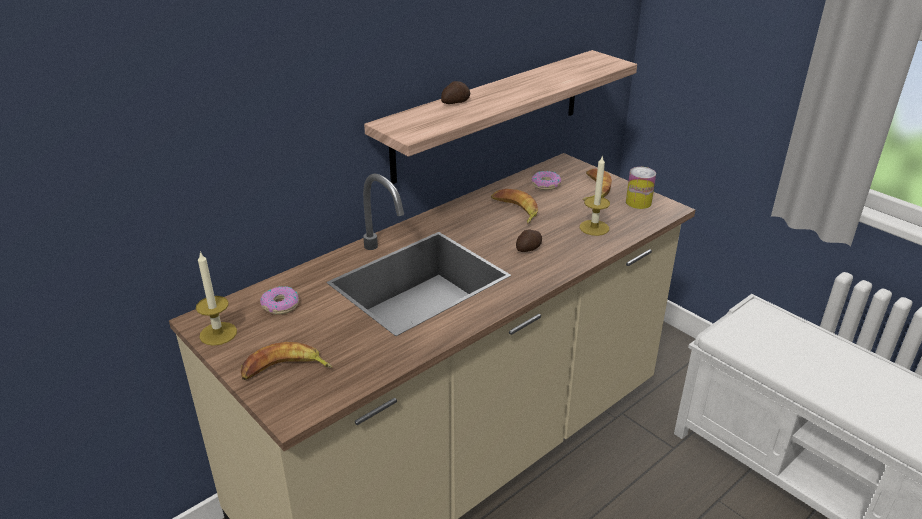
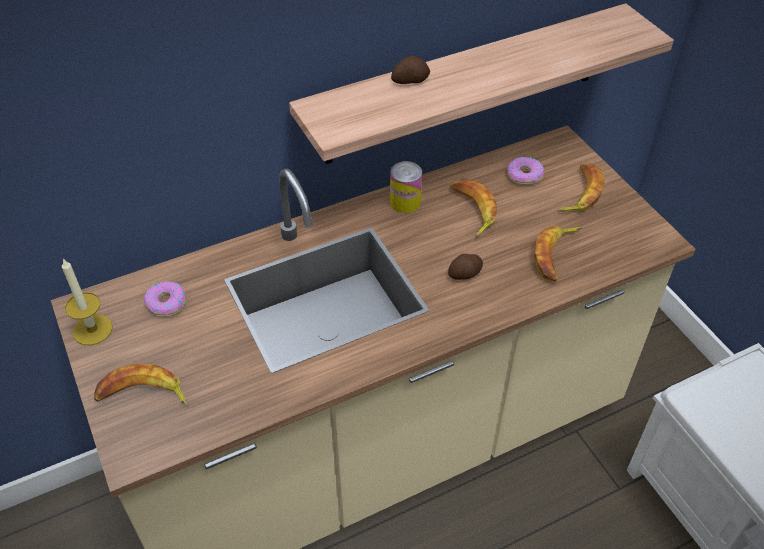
camera: 15 degrees right, 15 degrees up
(594, 228) = (555, 256): candle -> banana
(638, 202) = (627, 224): can -> can (405, 202)

